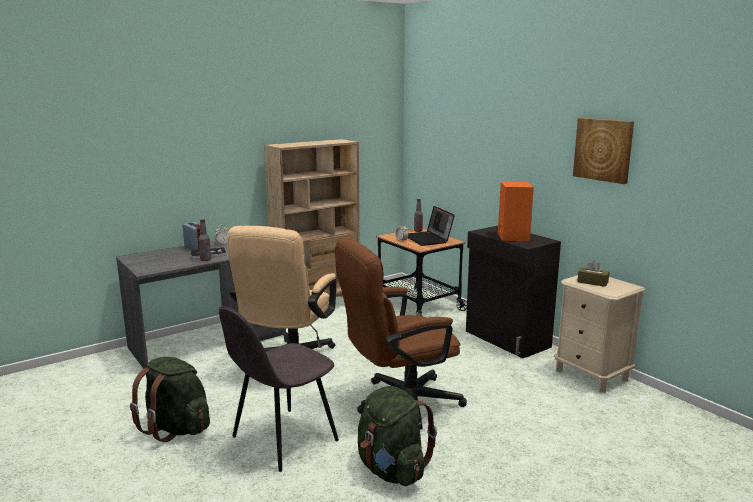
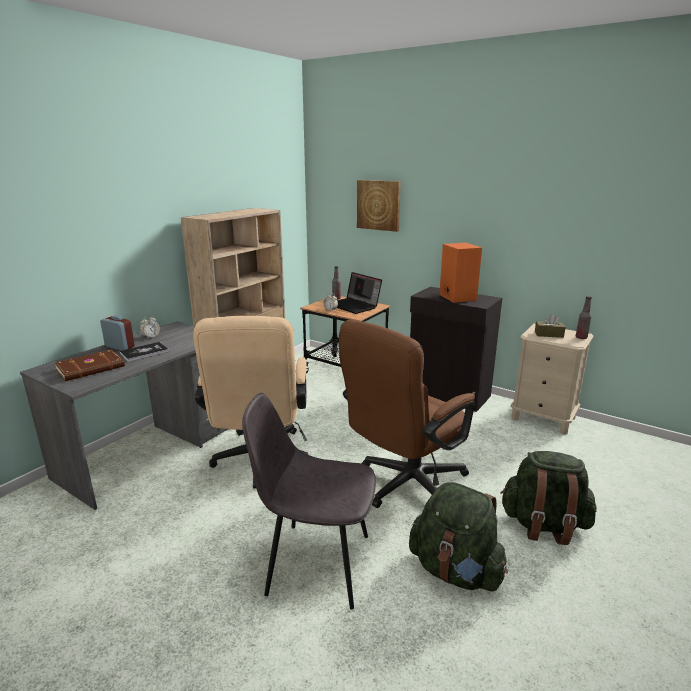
camera: 20 degrees left, 5 degrees up
(163, 260) = (91, 368): none -> brown book
(176, 428) = (177, 581): green backpack -> green backpack (544, 525)
(205, 260) = (147, 361): bottle -> bottle (581, 337)
(282, 440) = (316, 563): grey chair -> grey chair turned 75 degrees clockwise
(603, 149) = (549, 207): picture -> picture (379, 205)

